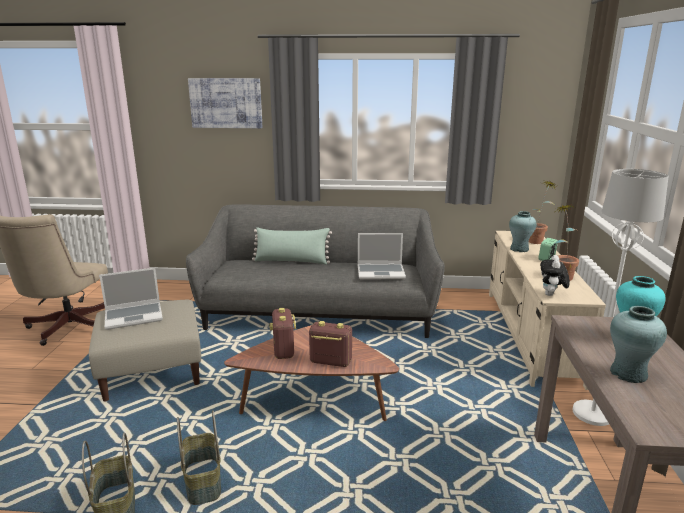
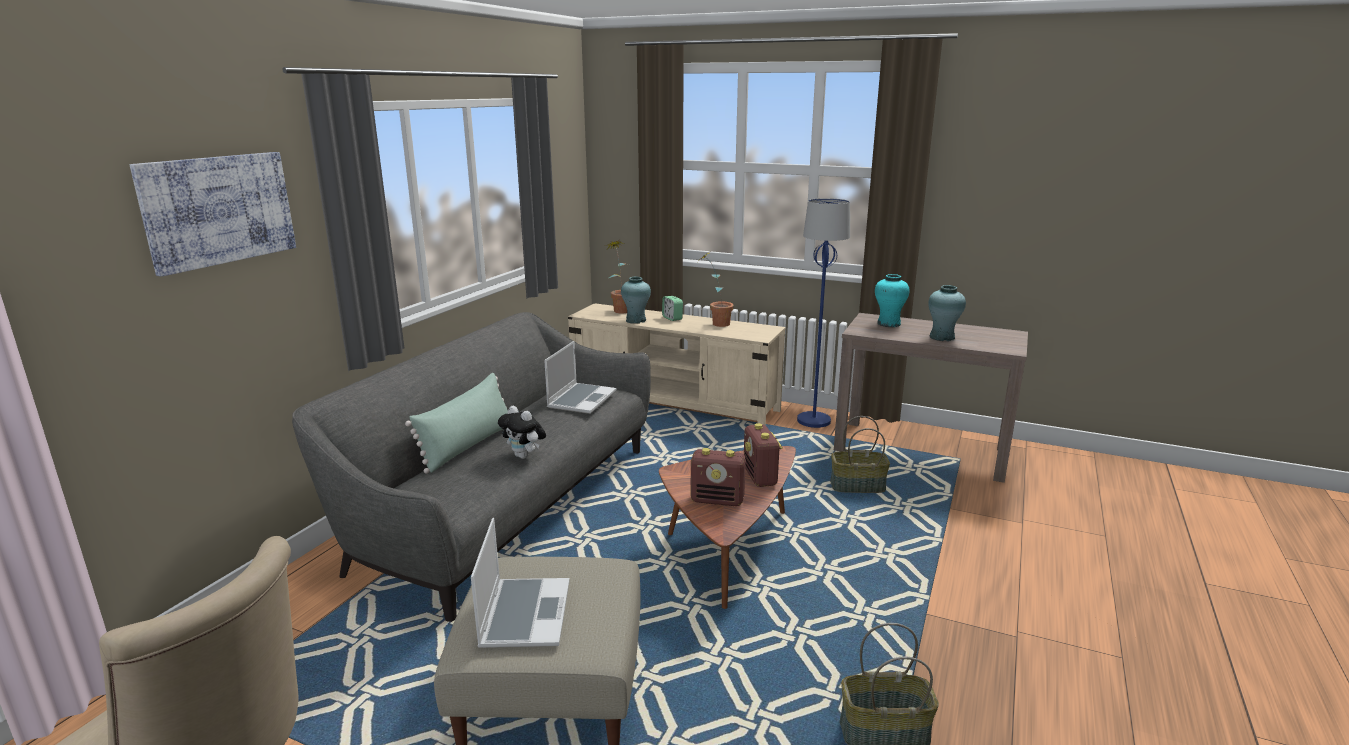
camera: 70 degrees left, 0 degrees up
(202, 482) = (850, 653): basket -> basket (857, 487)
(330, 362) = (760, 477): radio -> radio turned 45 degrees counterclockwise
(551, 295) = (756, 336): plush toy -> plush toy (524, 456)
(592, 413) = (813, 420): white floor lamp -> blue floor lamp

